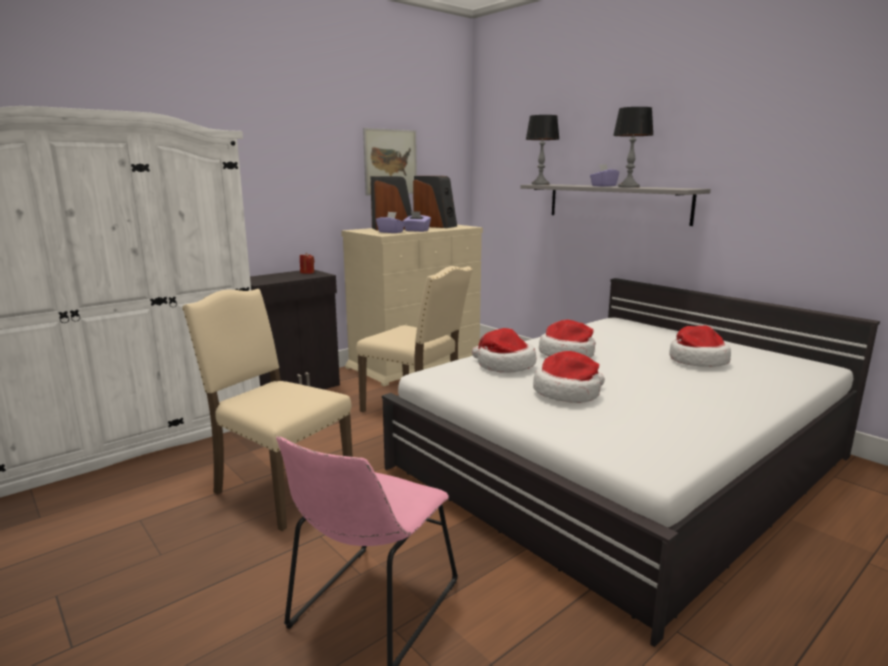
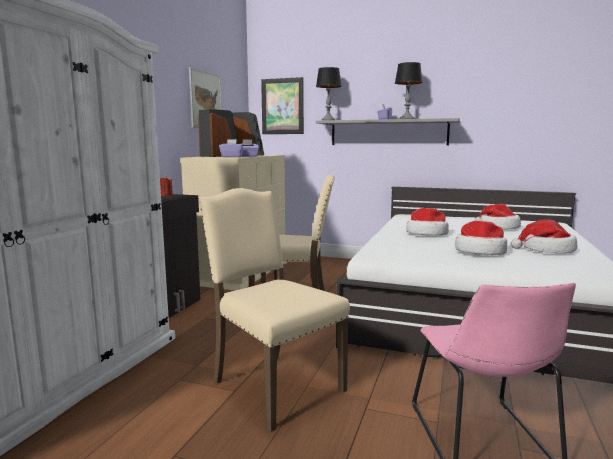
camera: 30 degrees left, 5 degrees down
(279, 488) = (274, 386): beige chair -> beige chair turned 45 degrees clockwise
(503, 162) = (282, 106): none -> picture
(504, 365) = (408, 243): hat -> hat (546, 250)

